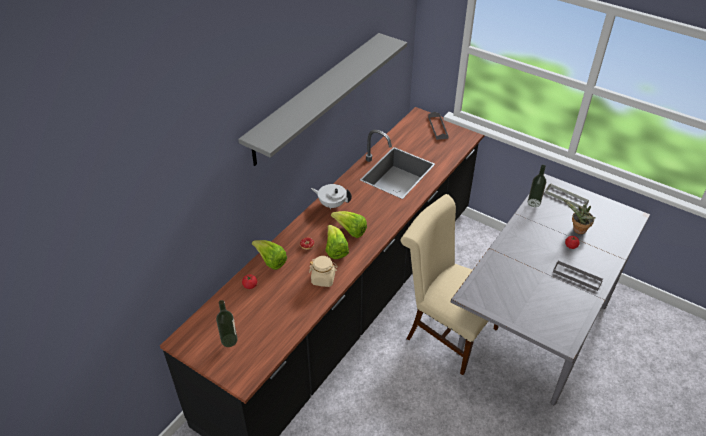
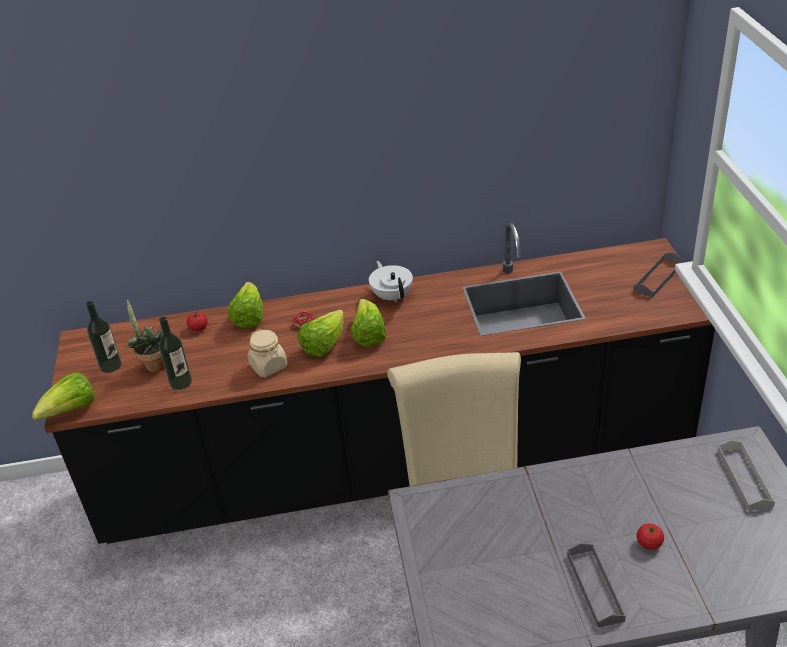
camera: 50 degrees right, 5 degrees down
(246, 380) = (71, 411): none -> lettuce
(316, 97) = (390, 124): grey shelf -> none
(534, 203) = (679, 453): bottle -> bottle (181, 382)
(577, 230) = (694, 531): potted plant -> potted plant (153, 365)

